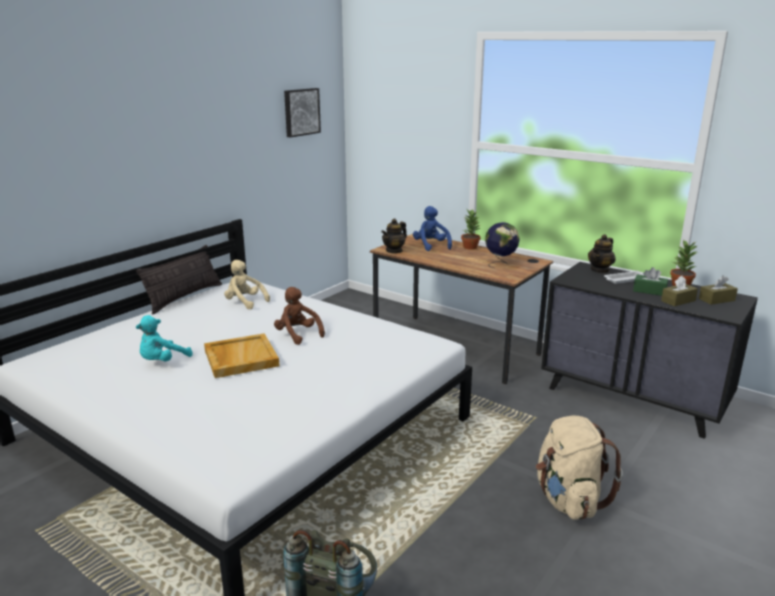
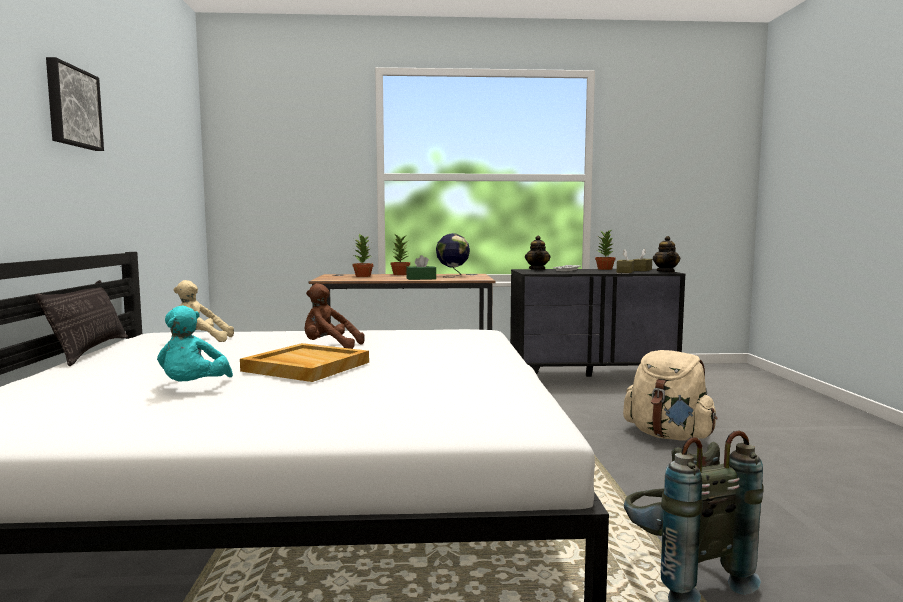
camera: 40 degrees left, 15 degrees down
(301, 112) = (174, 137): picture -> picture (72, 107)
(394, 251) = (336, 279): teapot -> teapot (666, 272)
(431, 246) = (363, 276): blue plush toy -> potted plant
(649, 291) = (596, 271): green tissue box -> green tissue box (421, 278)

